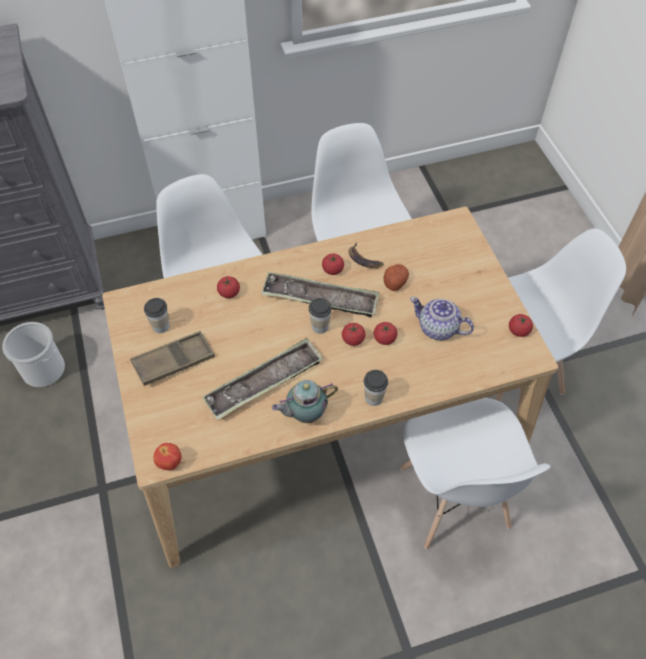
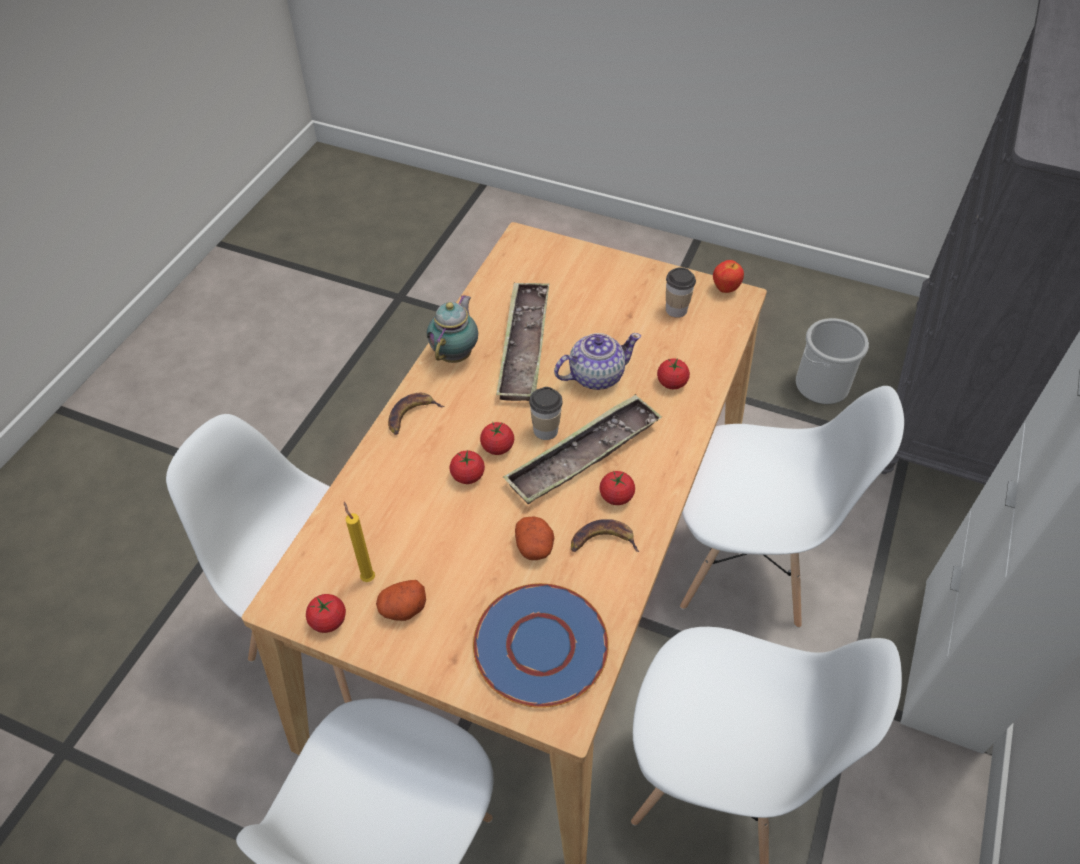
camera: 130 degrees right, 5 degrees down
(169, 463) = (511, 246): apple -> apple (725, 288)
(173, 361) = (620, 298): brown tray -> none
(374, 397) = (411, 416): cup -> banana
(438, 247) = (541, 644): none -> blue plate
(438, 328) = (424, 537): teapot -> teapot (595, 376)
(480, 307) = (403, 608): none -> potato
(482, 334) = (367, 576): none -> yellow candle

